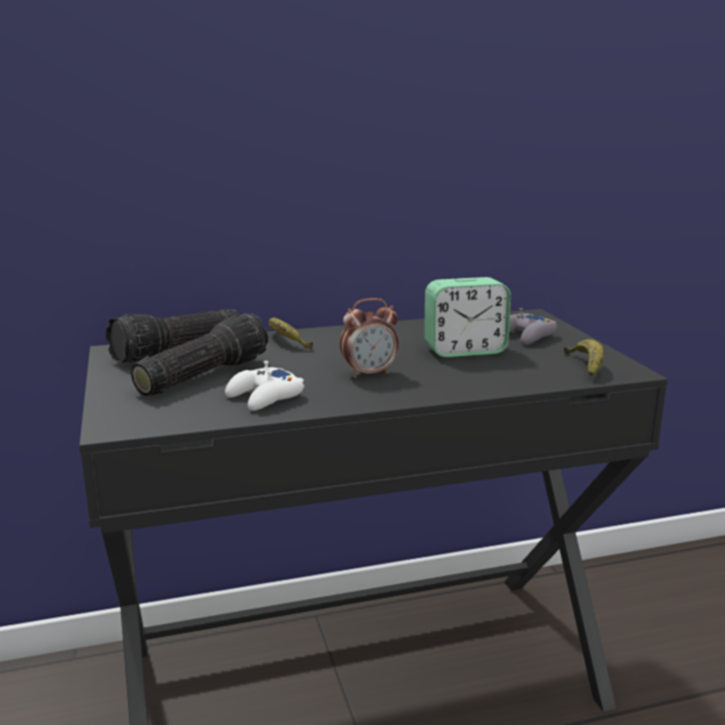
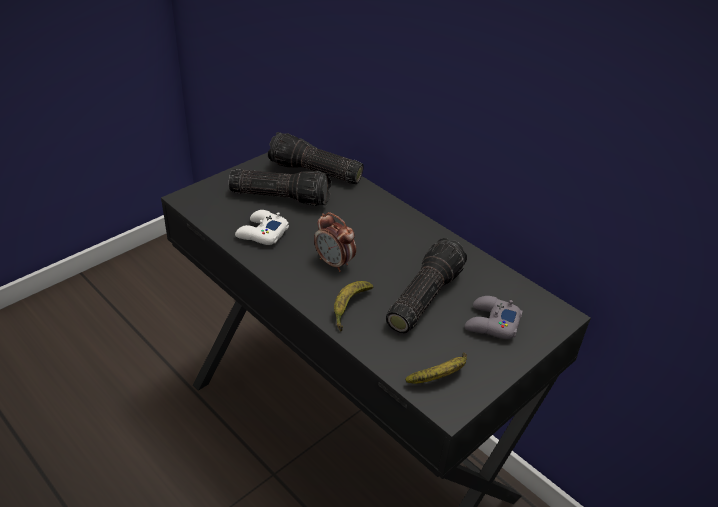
camera: 60 degrees right, 20 degrees up
(286, 341) = (370, 206): banana -> banana (349, 308)
(465, 350) = (422, 297): alarm clock -> flashlight

